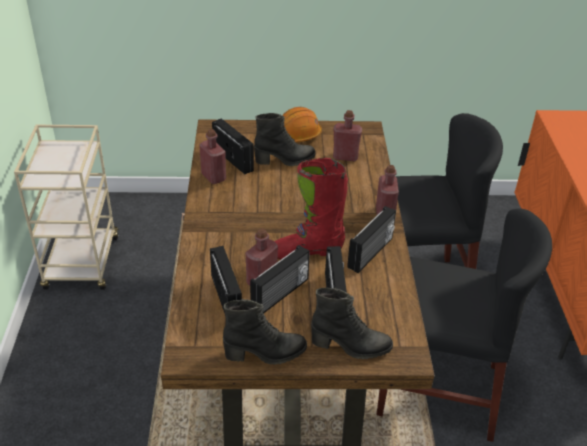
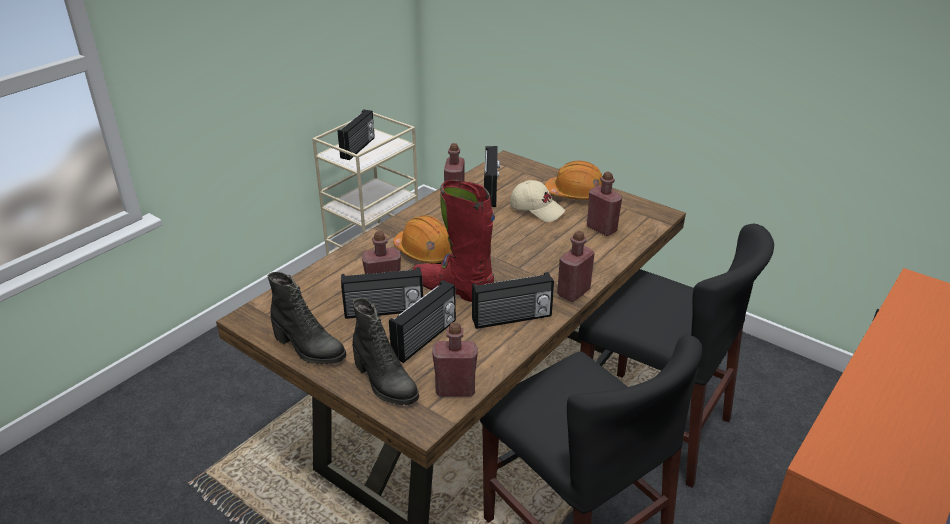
camera: 40 degrees right, 5 degrees down
(228, 298) = (338, 293): radio -> radio (358, 148)
(250, 232) = (426, 252): none -> orange hard hat
(285, 160) = (537, 209): black boot -> beige cap
(399, 323) = (455, 389): none -> red bottle

